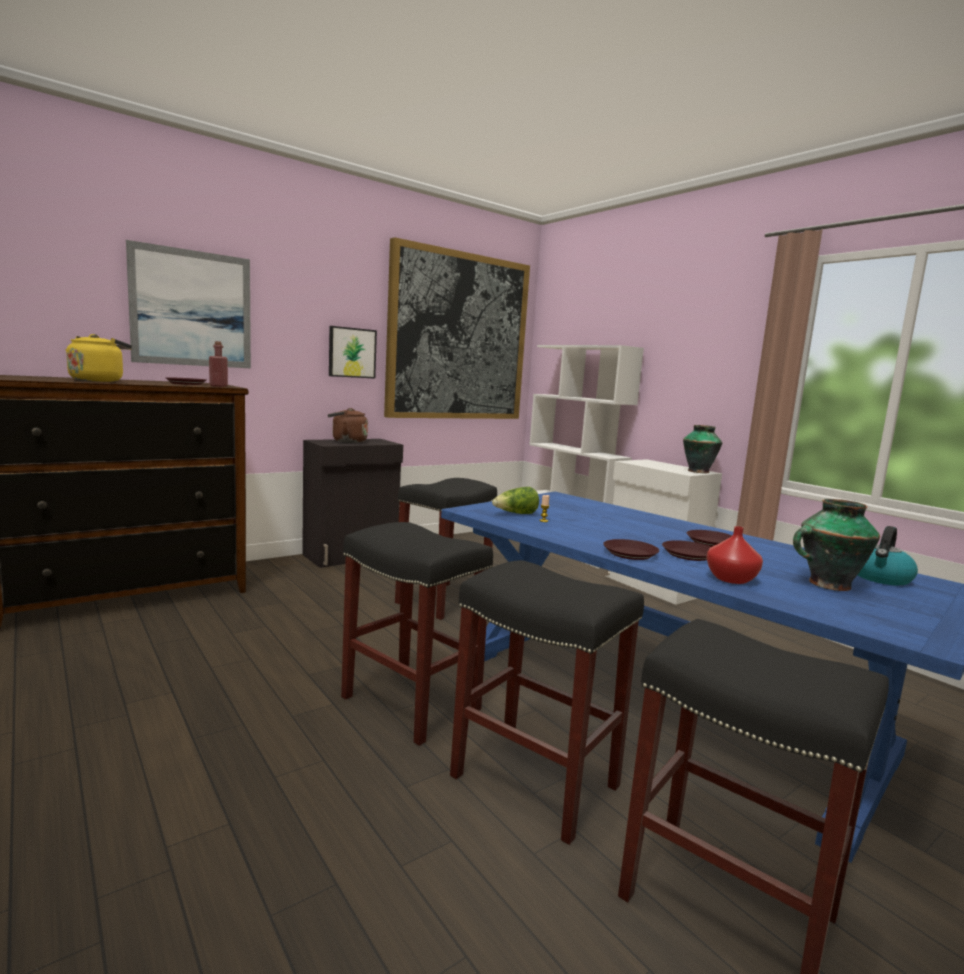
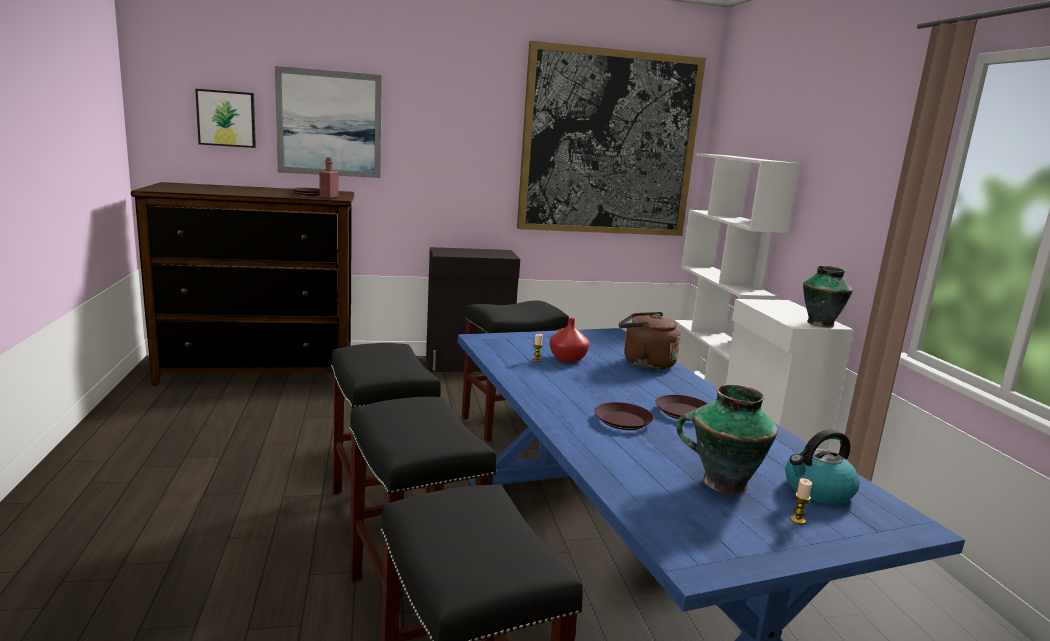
camera: 25 degrees right, 5 degrees up
(98, 381) = (236, 191): yellow kettle -> none
(347, 441) = (468, 251): brown kettle -> brown kettle (645, 363)
(351, 352) = (483, 162): picture -> picture (226, 118)
(516, 514) = (522, 349): lettuce -> none
(630, 554) = (557, 409): brown plate -> none
(731, 579) = (612, 455): red vase -> red vase (567, 359)
(910, 599) = (797, 520): none -> candle

